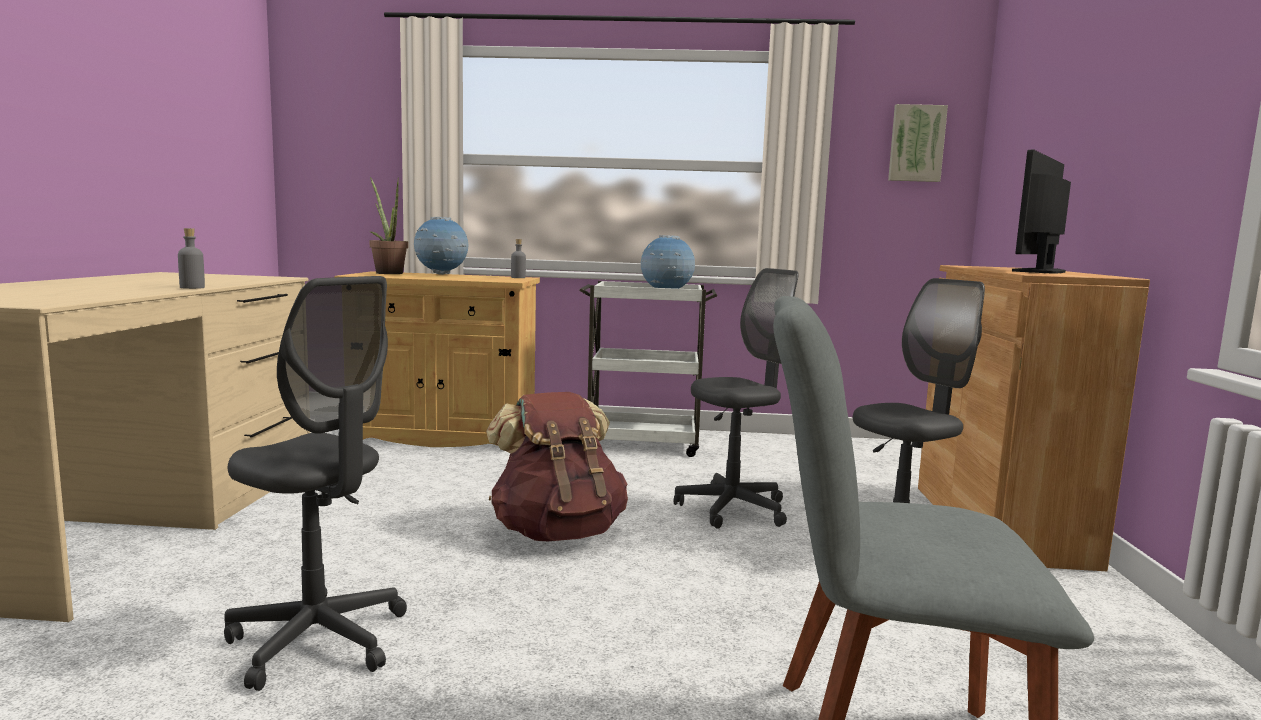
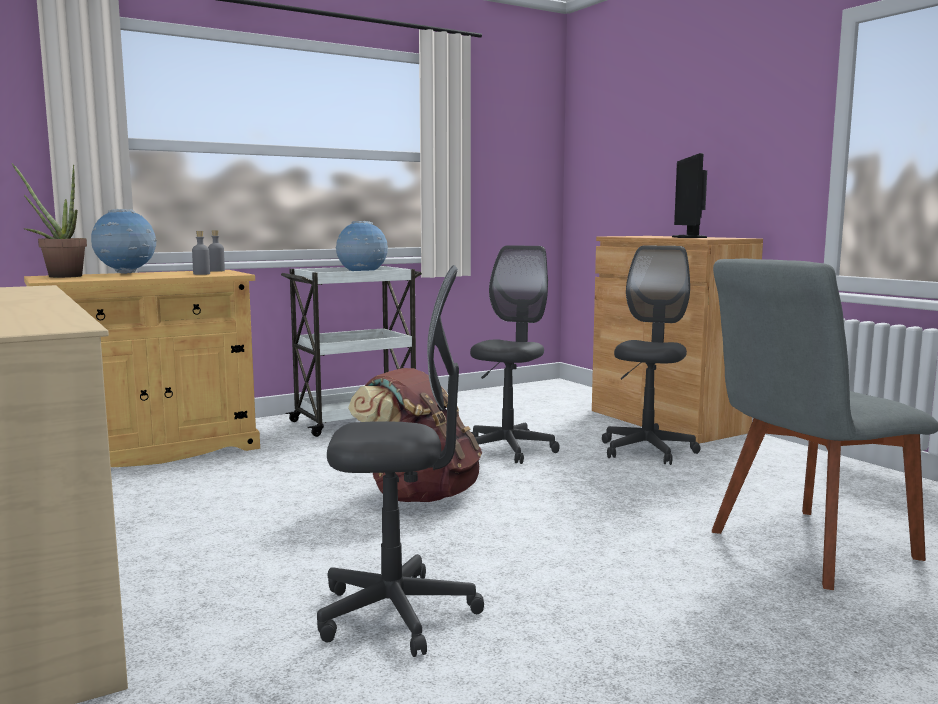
camera: 35 degrees left, 0 degrees up
(192, 287) = (53, 302): grey bottle -> grey bottle (201, 274)
(916, 143) = (523, 139): picture -> none

